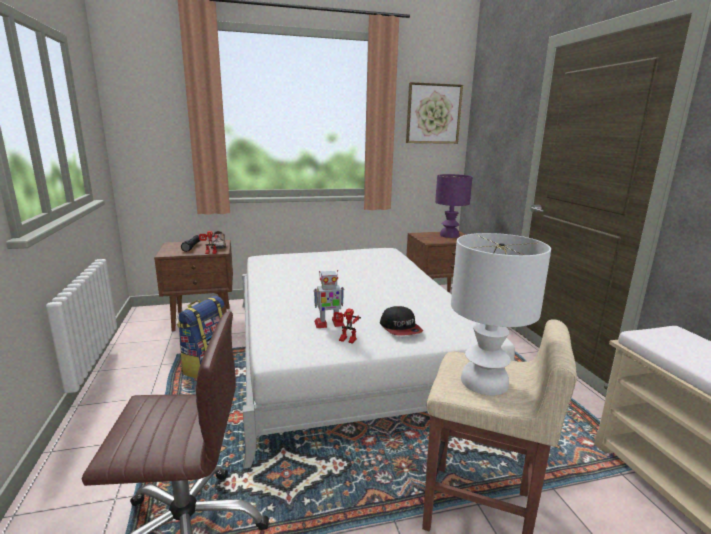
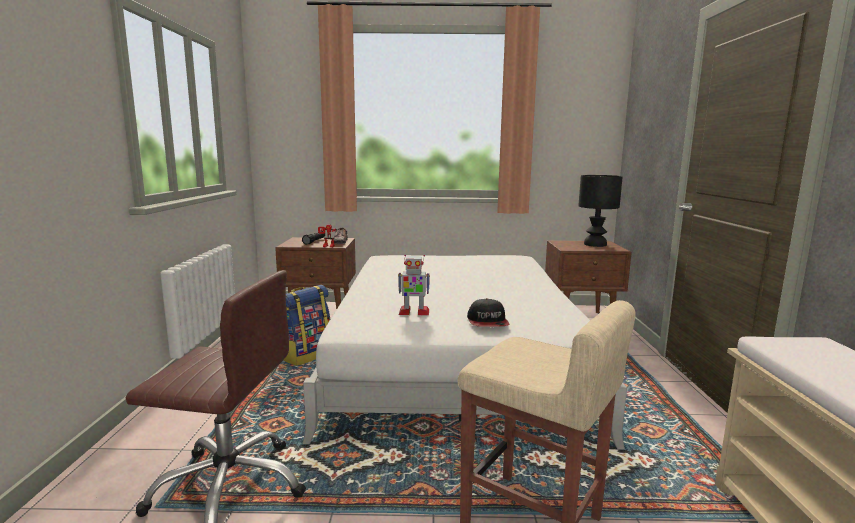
camera: 15 degrees right, 5 degrees down
(345, 340) = (422, 327): toy robot -> none
(433, 114) = (581, 108): picture -> none
(449, 235) = (595, 244): purple table lamp -> black table lamp
(485, 381) = (530, 362): white table lamp -> none

